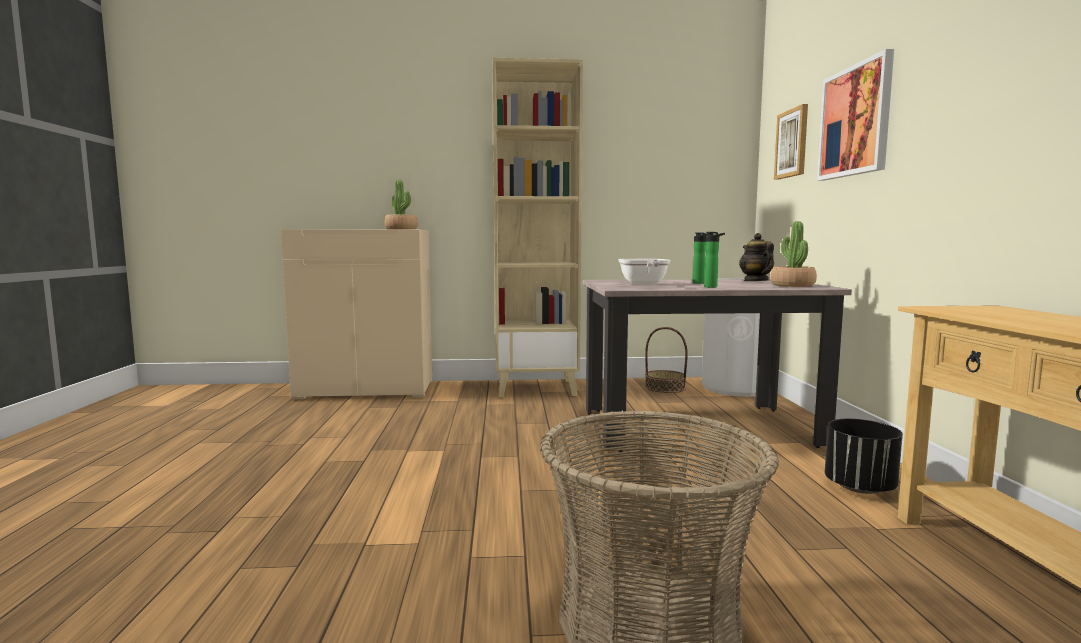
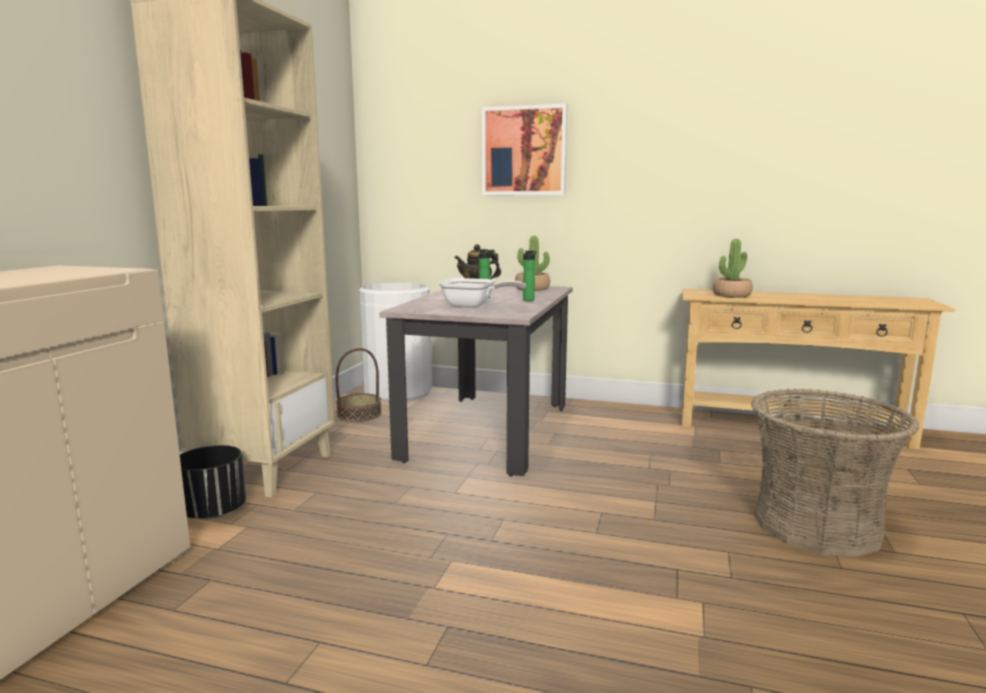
camera: 70 degrees left, 5 degrees up
(401, 229) = (76, 271): potted plant -> potted plant (731, 295)
(792, 143) = (426, 154): picture -> none
(860, 488) = (637, 421): black planter -> black planter (214, 512)

